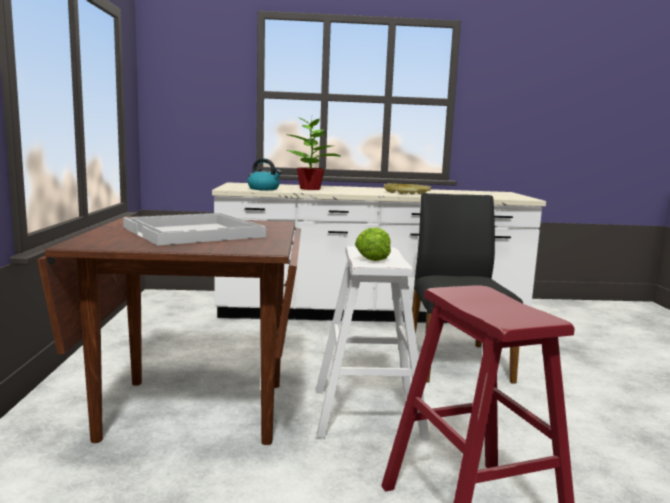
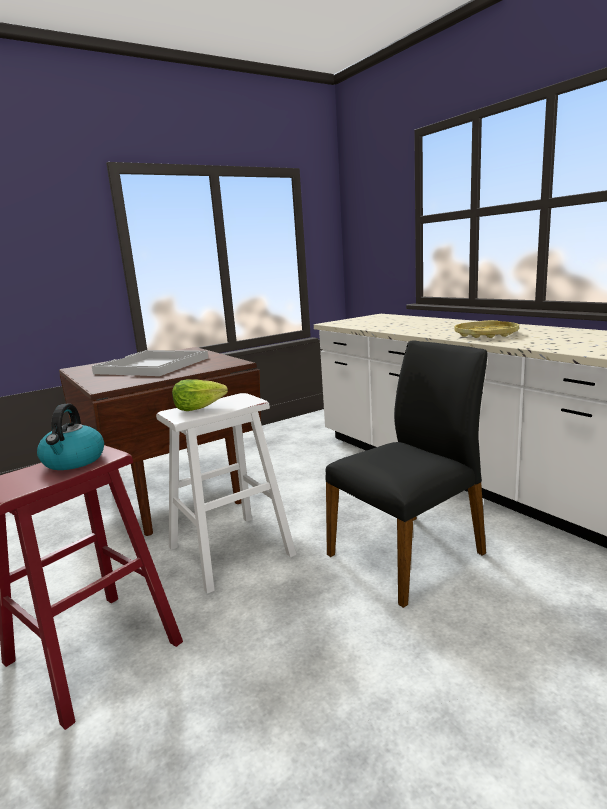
camera: 60 degrees right, 5 degrees up
(264, 189) = (357, 324): kettle -> kettle (74, 461)
(310, 189) = (403, 325): potted plant -> none

